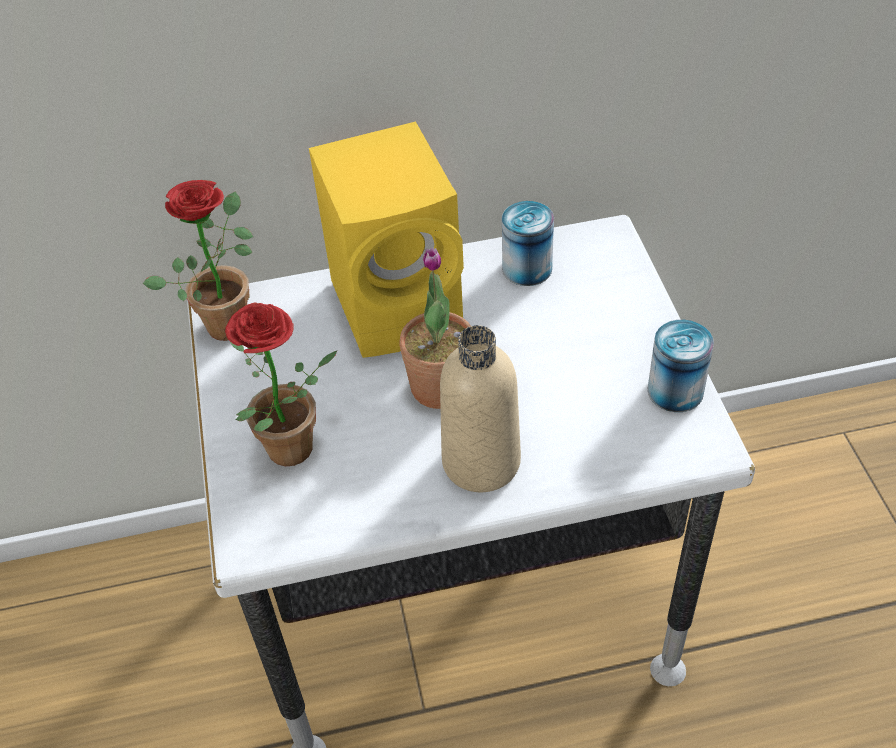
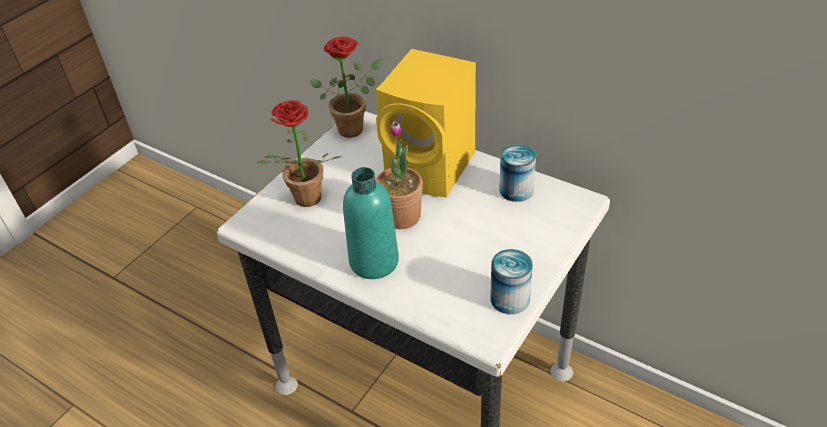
camera: 45 degrees right, 5 degrees down
(481, 462) = (374, 261): beige bottle -> turquoise bottle

